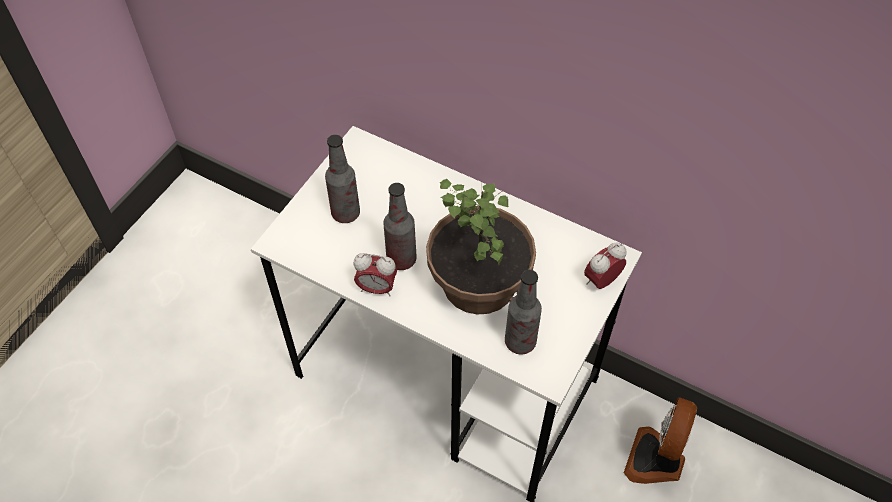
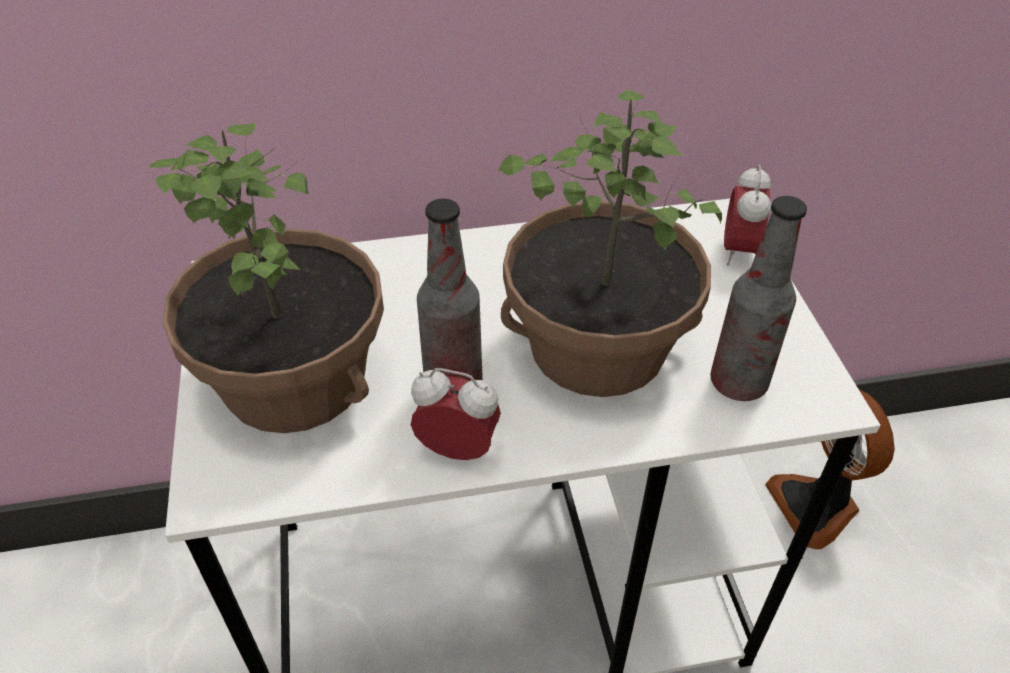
camera: 40 degrees left, 10 degrees down
(345, 213) = (296, 377): bottle -> potted plant
(377, 288) = (458, 449): alarm clock -> alarm clock turned 135 degrees counterclockwise

